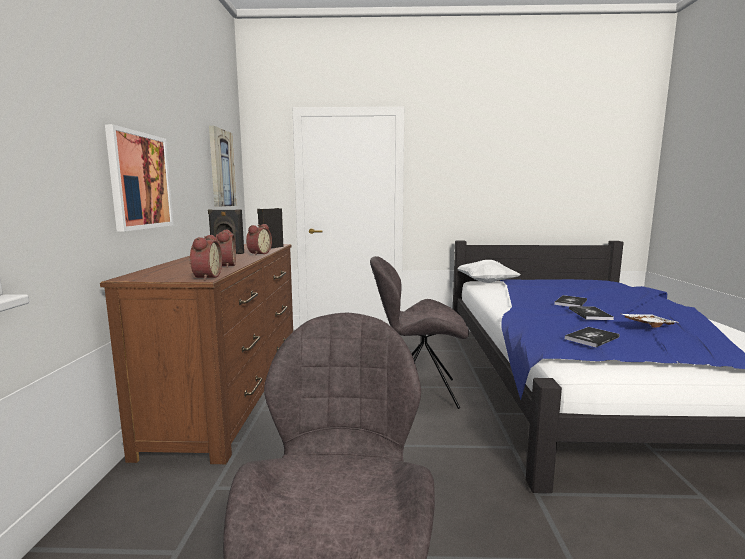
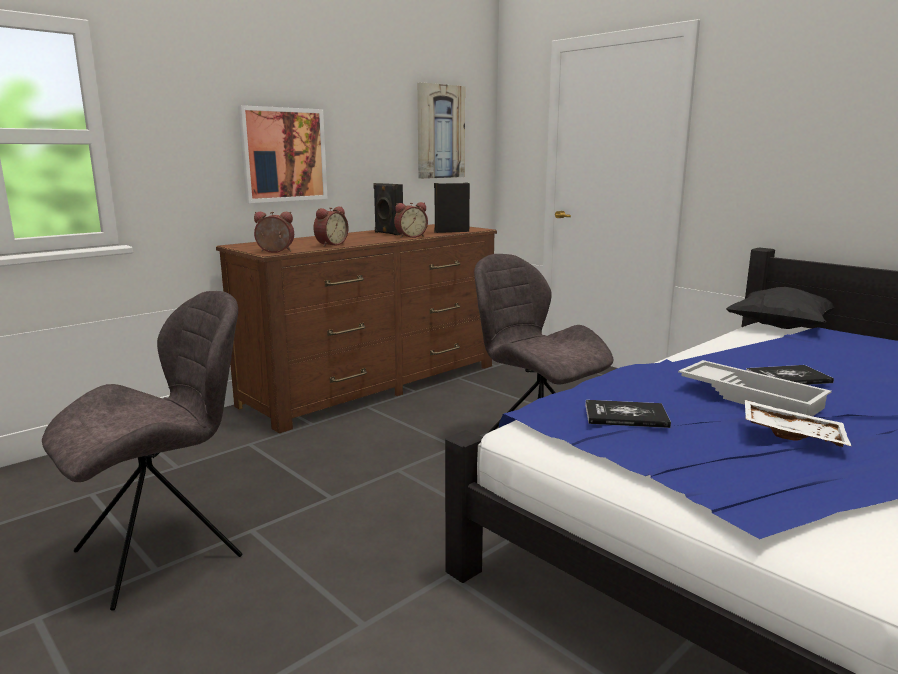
camera: 45 degrees right, 5 degrees up
(205, 277) = (275, 252): alarm clock -> alarm clock turned 135 degrees counterclockwise
(485, 282) = (780, 327): white pillow -> black pillow
(590, 314) = (751, 397): book -> white tray

